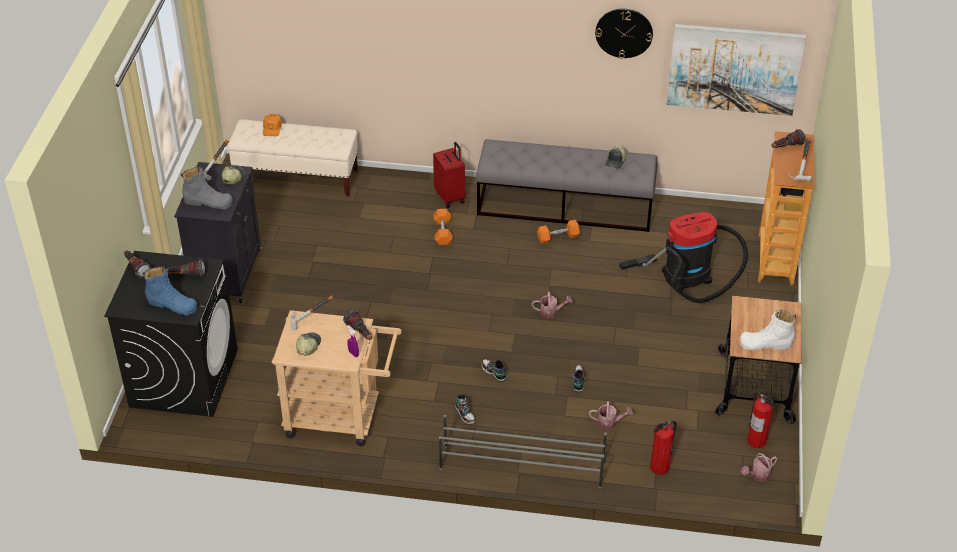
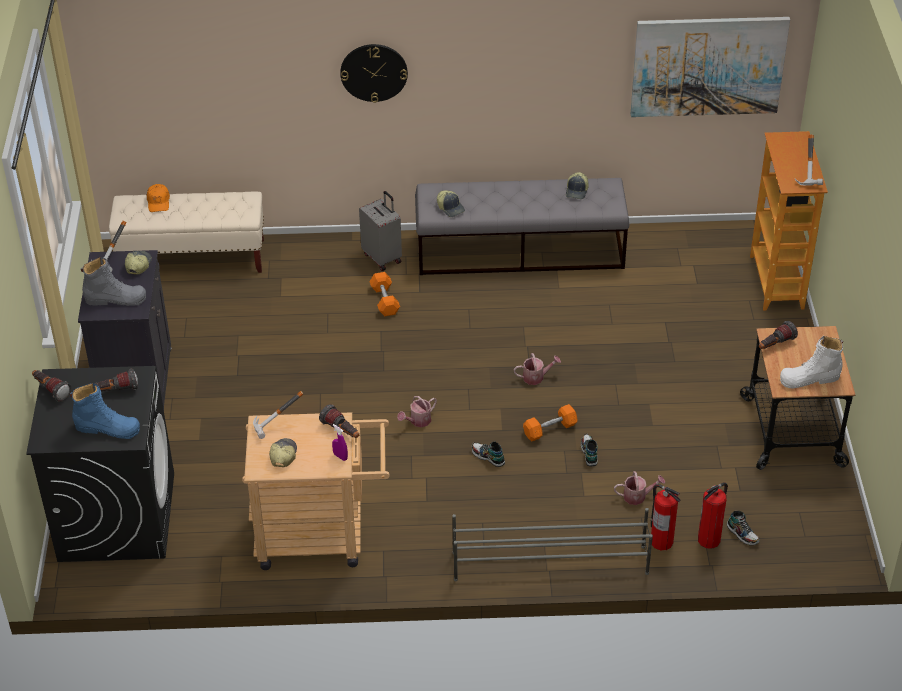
camera: 10 degrees left, 0 degrees up
(450, 197) = (383, 257): red suitcase -> grey suitcase
(465, 414) = (468, 511): shoe -> shoe (742, 534)
(506, 162) = (451, 208): none -> cap
(558, 237) = (521, 289): orange dumbbell -> orange dumbbell (550, 429)
(624, 32) = (578, 37): wall clock -> wall clock (374, 72)
(691, 273) = (685, 310): vacuum cleaner -> none
(756, 440) = (810, 492): fire extinguisher -> fire extinguisher (661, 541)
(758, 475) = (822, 532): watering can -> watering can (418, 421)
(786, 147) = (782, 149): flashlight -> flashlight (775, 345)

